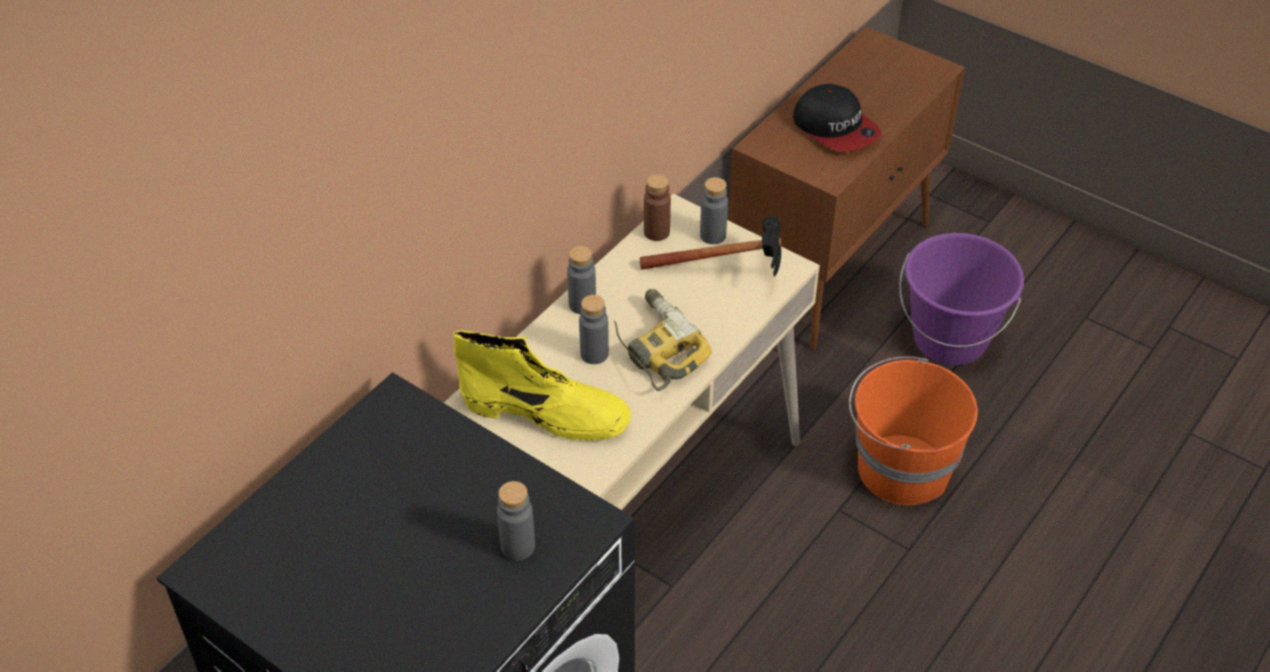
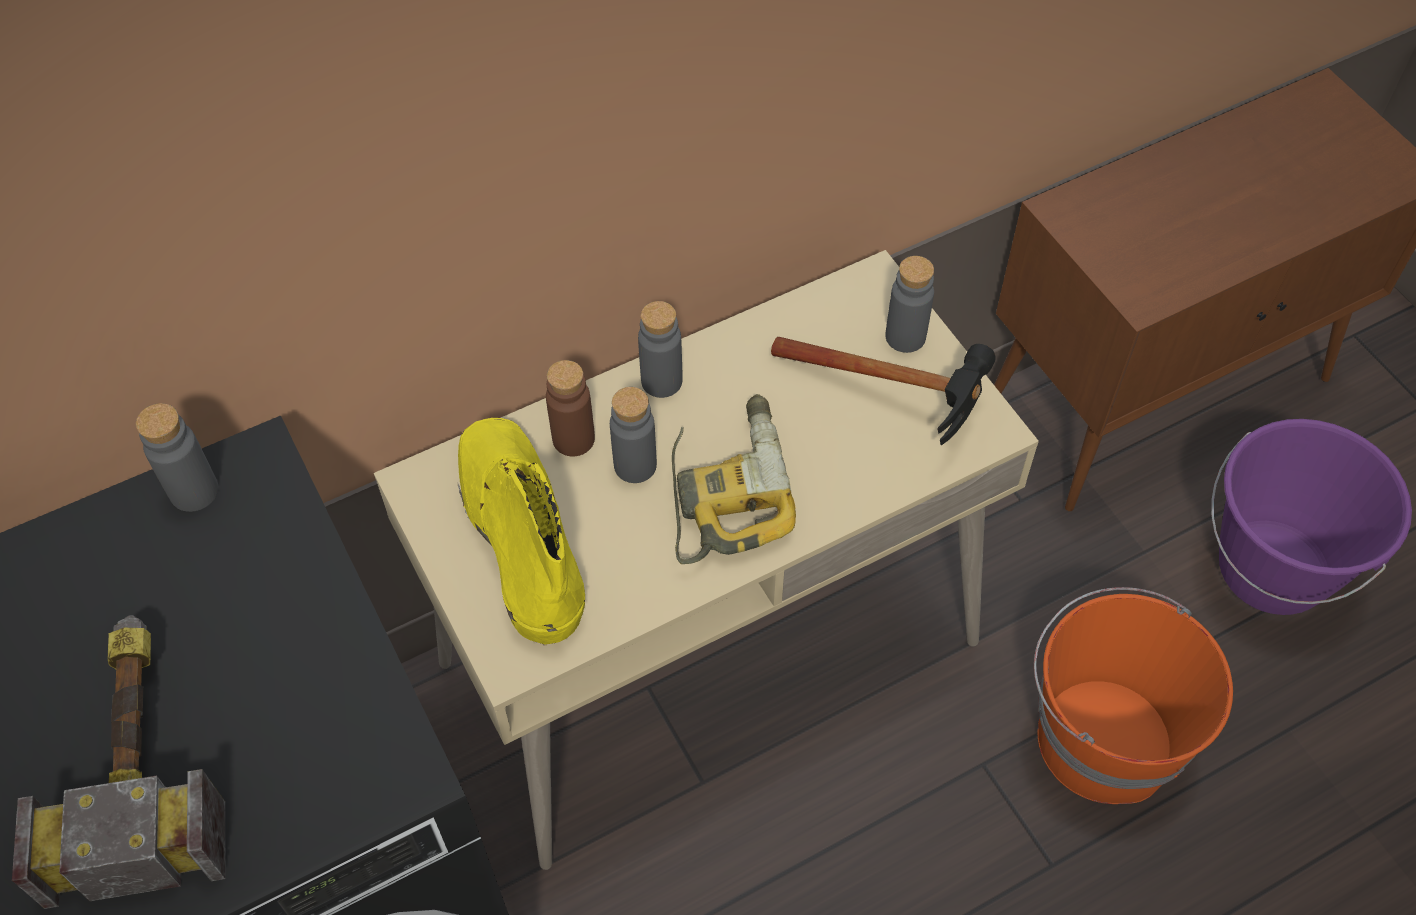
camera: 25 degrees right, 10 degrees up
(430, 569) = (139, 758): none -> hammer
(518, 546) = (277, 773): grey bottle -> grey bottle (194, 491)
(547, 413) = (520, 534): yellow boot -> yellow boot turned 150 degrees counterclockwise
(656, 232) = (827, 303): brown bottle -> brown bottle (573, 439)
(836, 128) = (1194, 219): cap -> none

